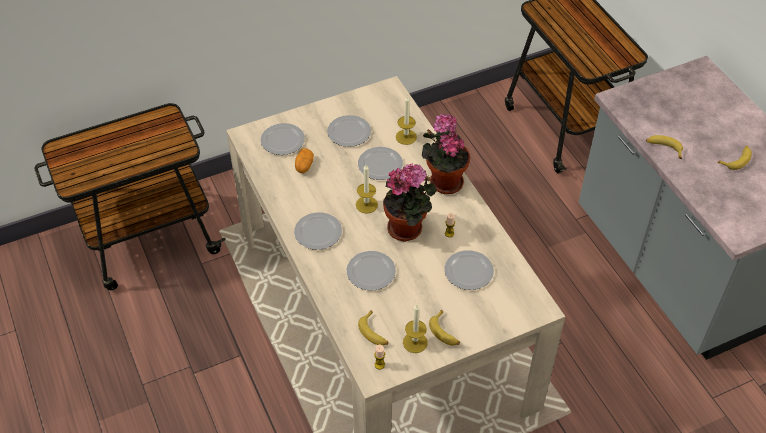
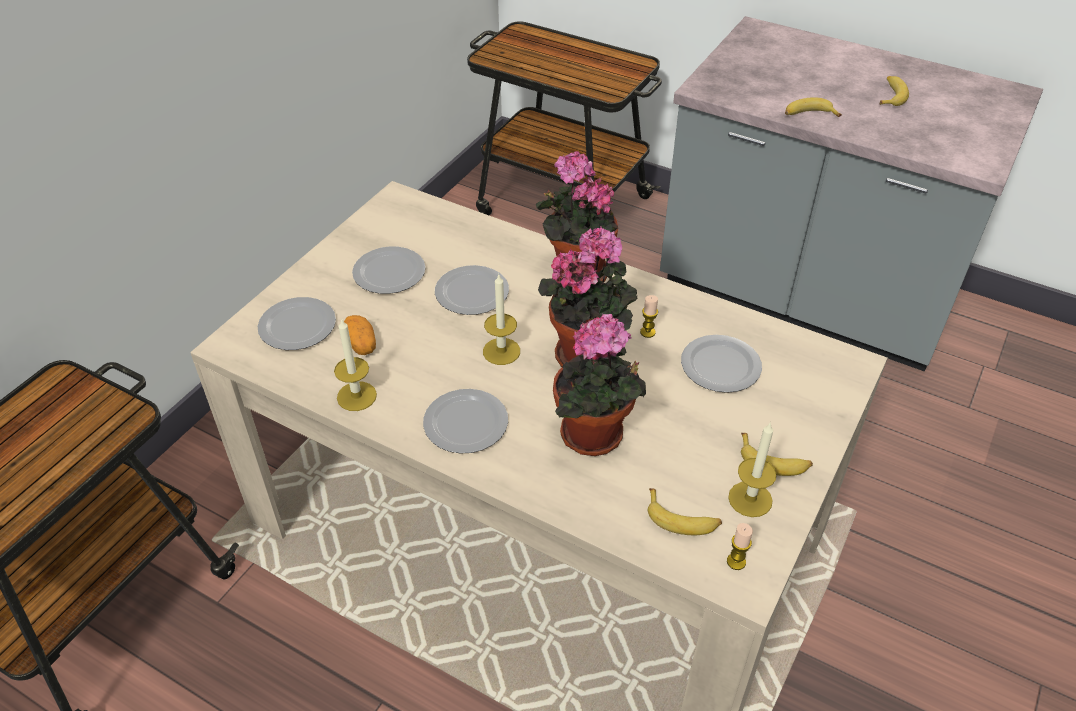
camera: 35 degrees left, 5 degrees down
(371, 273) = (595, 438): plate -> potted plant
(406, 137) = (474, 244): candle -> candle (356, 396)

